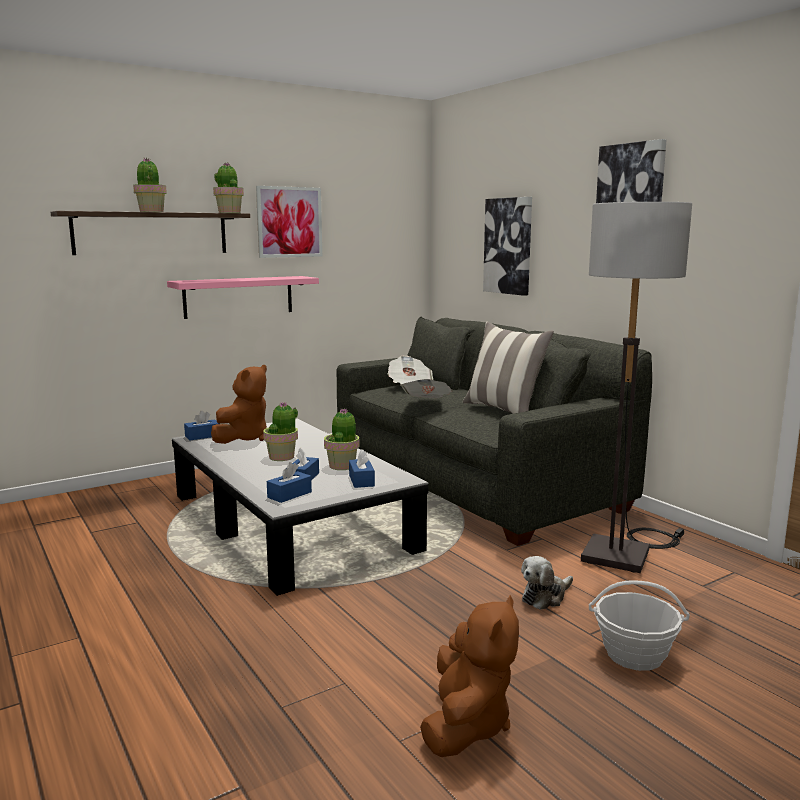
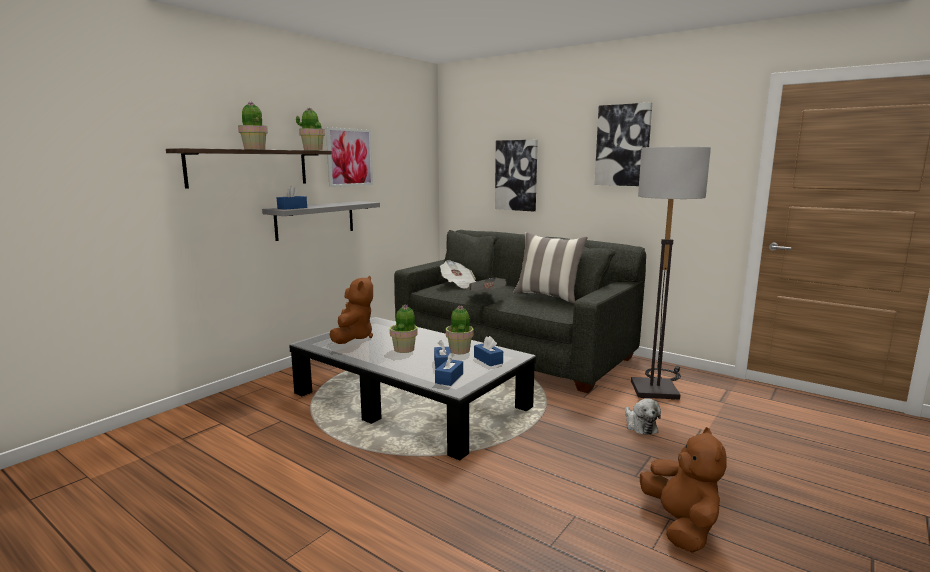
camera: 20 degrees left, 0 degrees up
(202, 436) = (315, 339): blue tissue box -> blue tissue box (292, 208)
(239, 296) = (315, 220): pink shelf -> grey shelf
(545, 597) = (640, 426): plush toy -> plush toy turned 45 degrees counterclockwise
(634, 654) = (727, 454): basket -> none

